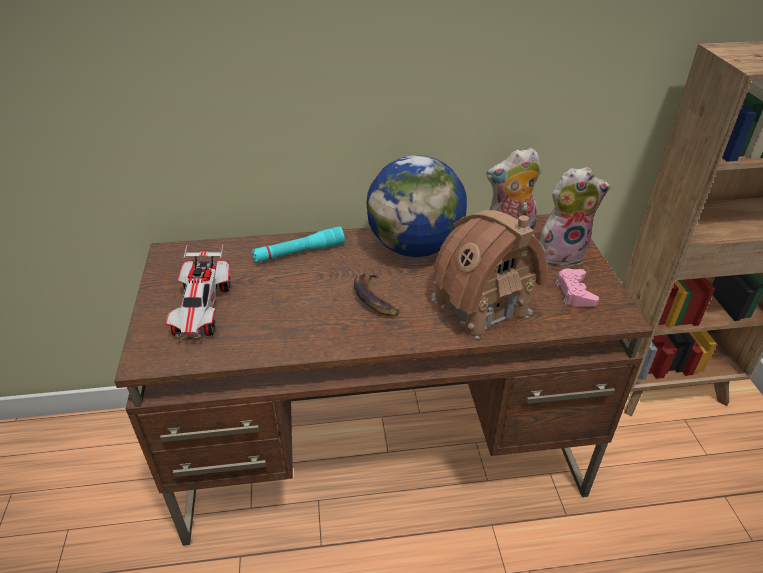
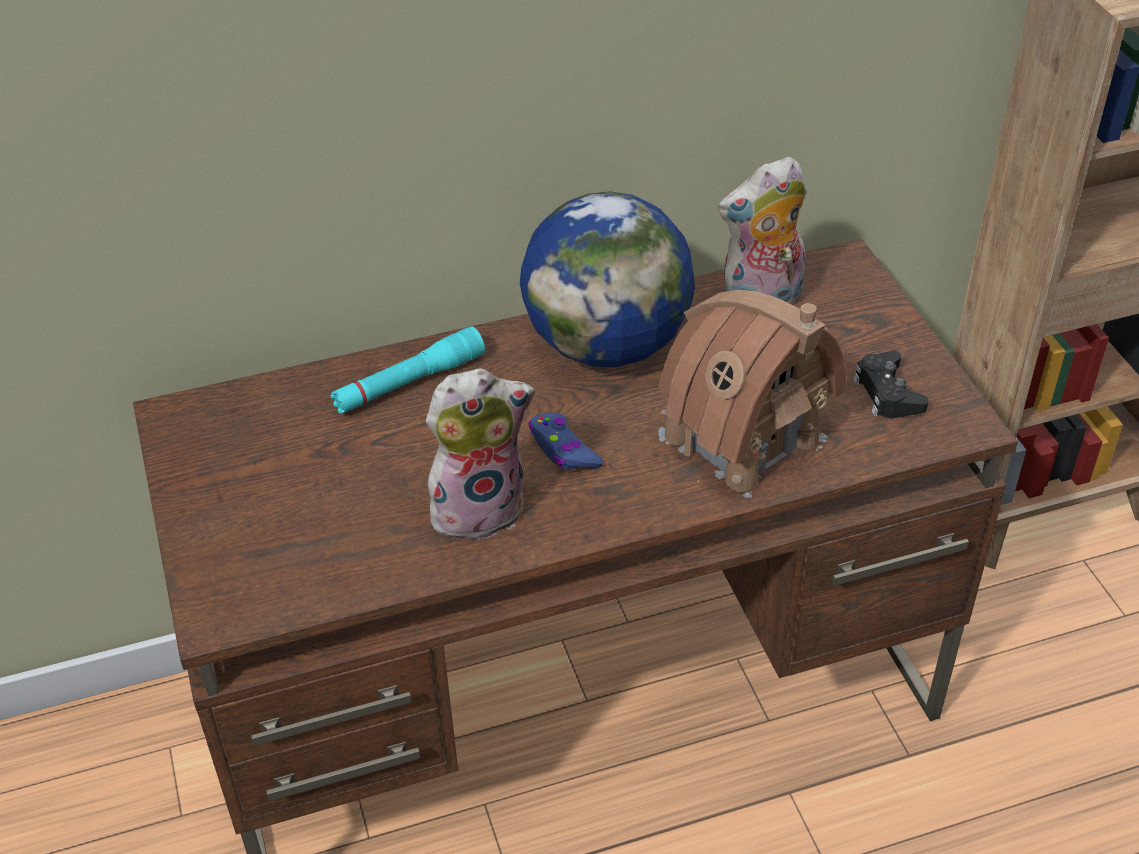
camera: 10 degrees left, 5 degrees up
(203, 310) = (280, 514): toy car -> none
(374, 298) = (563, 450): banana -> blue game controller
(561, 253) = (855, 323): plush toy -> plush toy (479, 507)
(574, 292) = (887, 393): pink game controller -> black game controller

